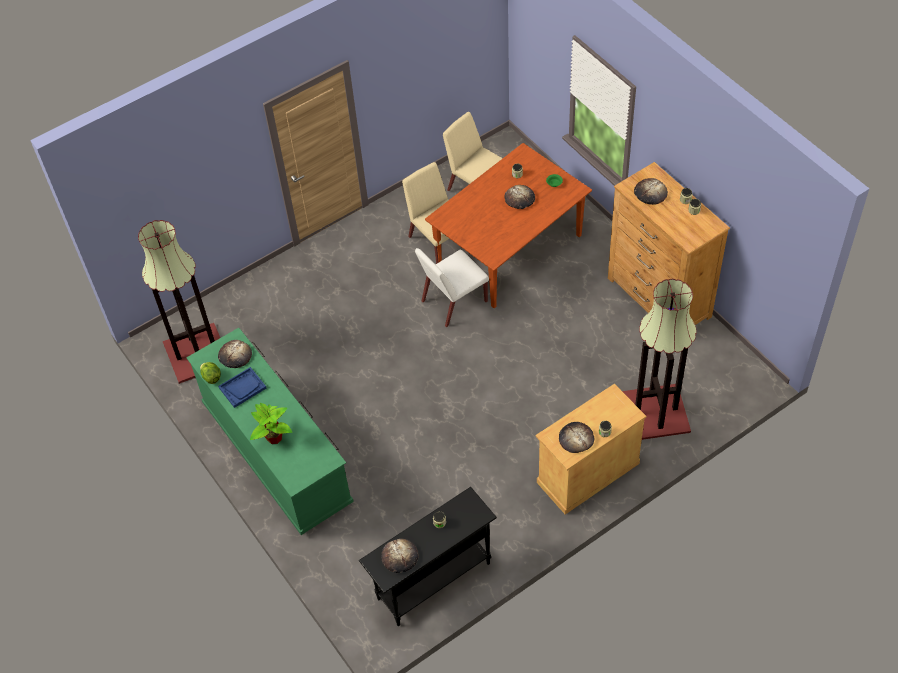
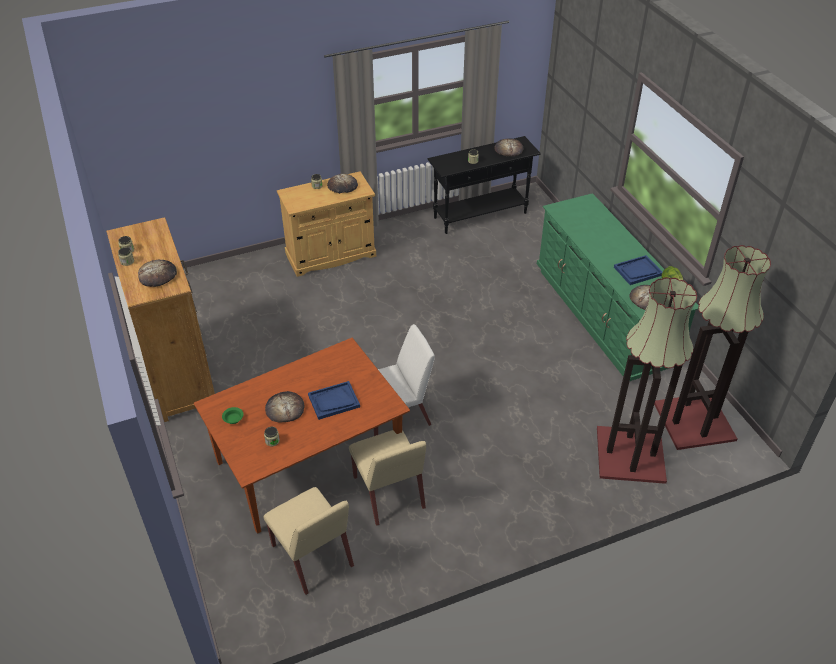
camera: 170 degrees left, 10 degrees down
(274, 437) = (606, 231): potted plant -> none
(485, 212) = (333, 401): none -> blue tray
(655, 413) = (249, 283): floor lamp -> floor lamp (631, 454)

